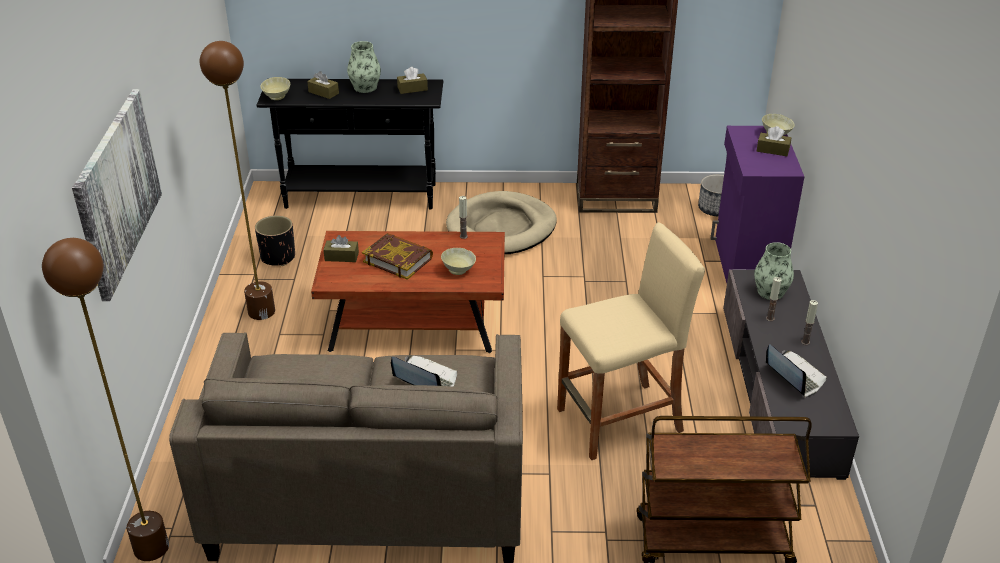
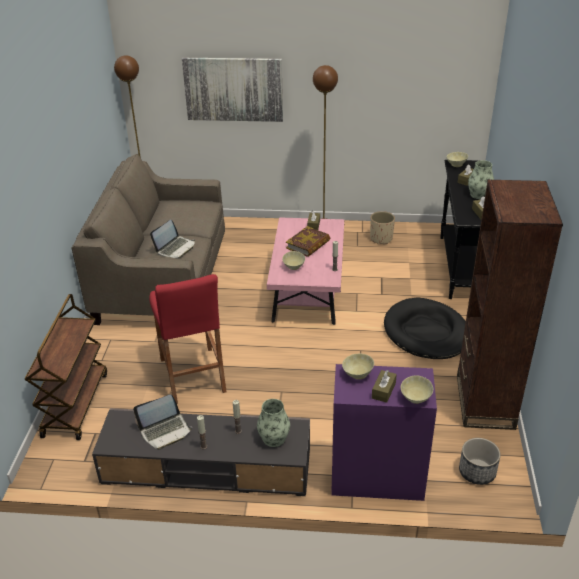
camera: 95 degrees right, 0 degrees up
(278, 257) = (381, 238): black planter -> beige planter
(413, 323) = (307, 291): brown coffee table -> pink coffee table
(502, 228) = (426, 332): beige dog bed -> black dog bed
(619, 421) = (192, 375): beige stool -> red stool
(754, 163) = (357, 374): none -> beige bowl

